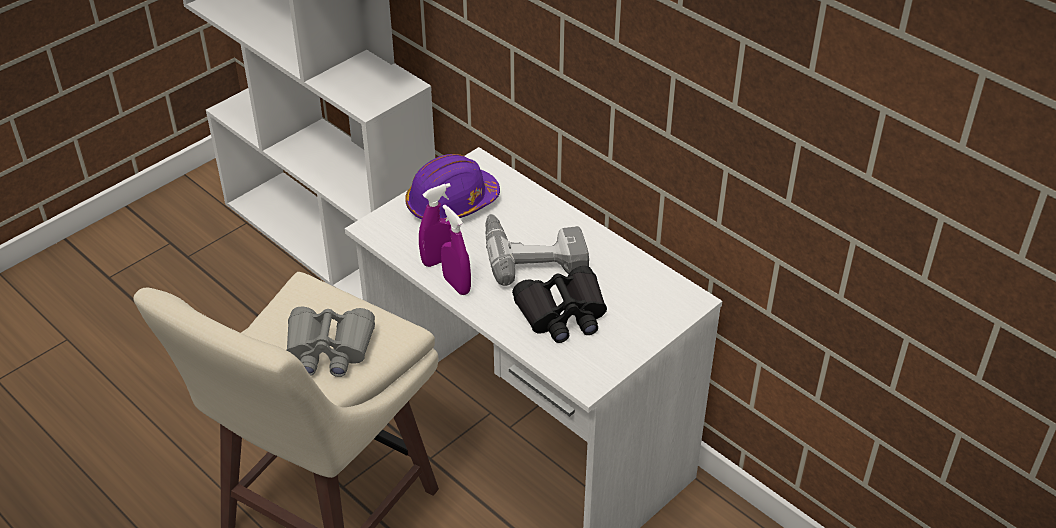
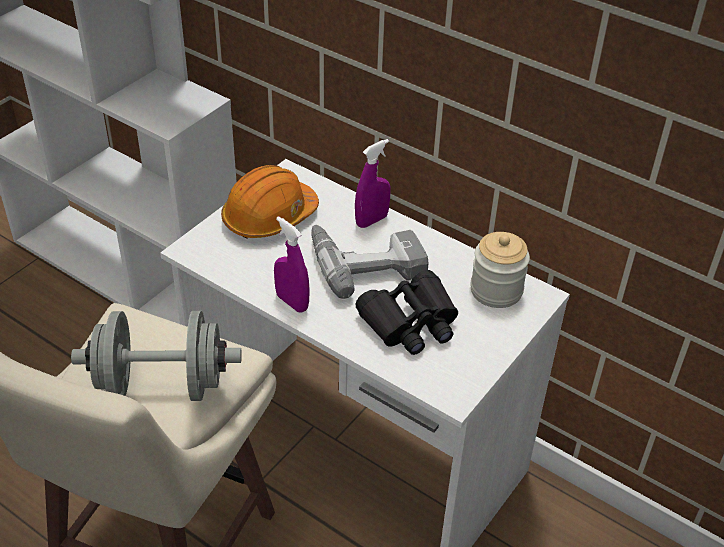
camera: 10 degrees left, 0 degrees up
(329, 349) = (162, 385): grey binoculars -> grey dumbbell
(439, 260) = (268, 277): purple spray bottle -> purple spray bottle (372, 220)
(452, 203) = (269, 217): purple hard hat -> orange hard hat
(651, 291) = (496, 290): none -> jar

